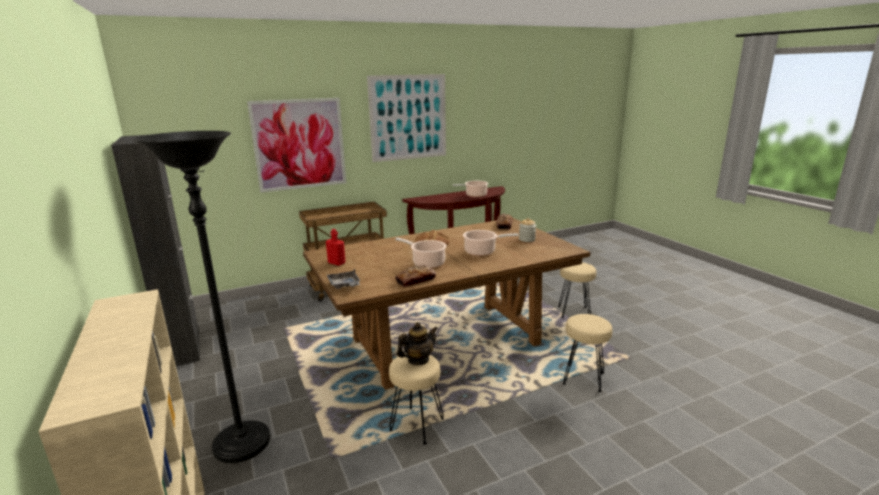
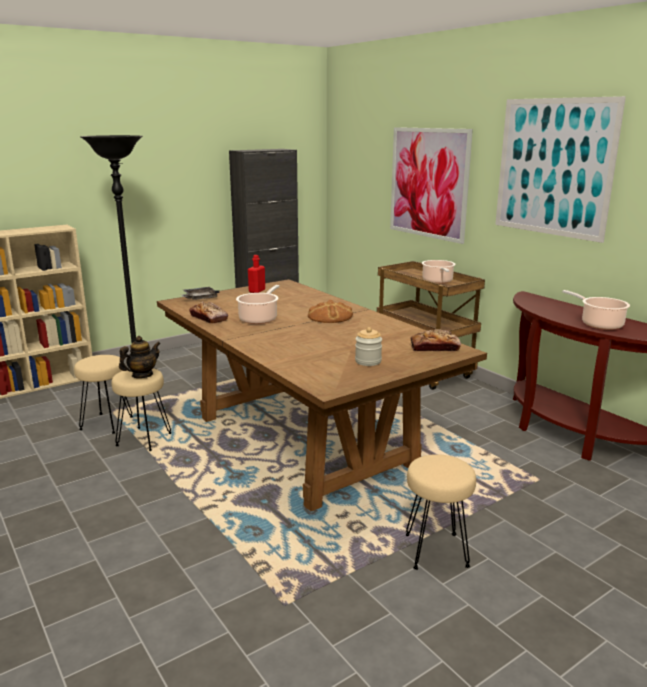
camera: 80 degrees right, 0 degrees up
(418, 360) = (142, 375): teapot -> teapot turned 90 degrees counterclockwise
(482, 252) = (304, 339): cooking pot -> cooking pot (437, 281)
(583, 378) = (221, 548): beige stool -> beige stool (106, 423)

